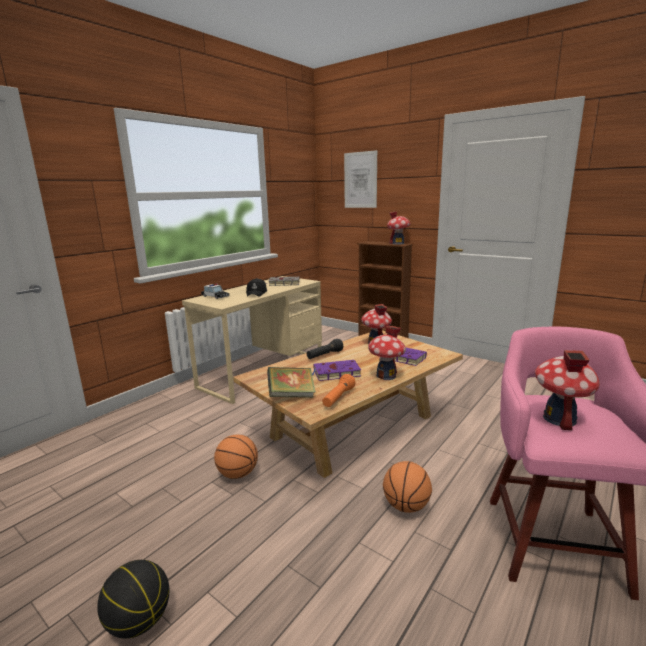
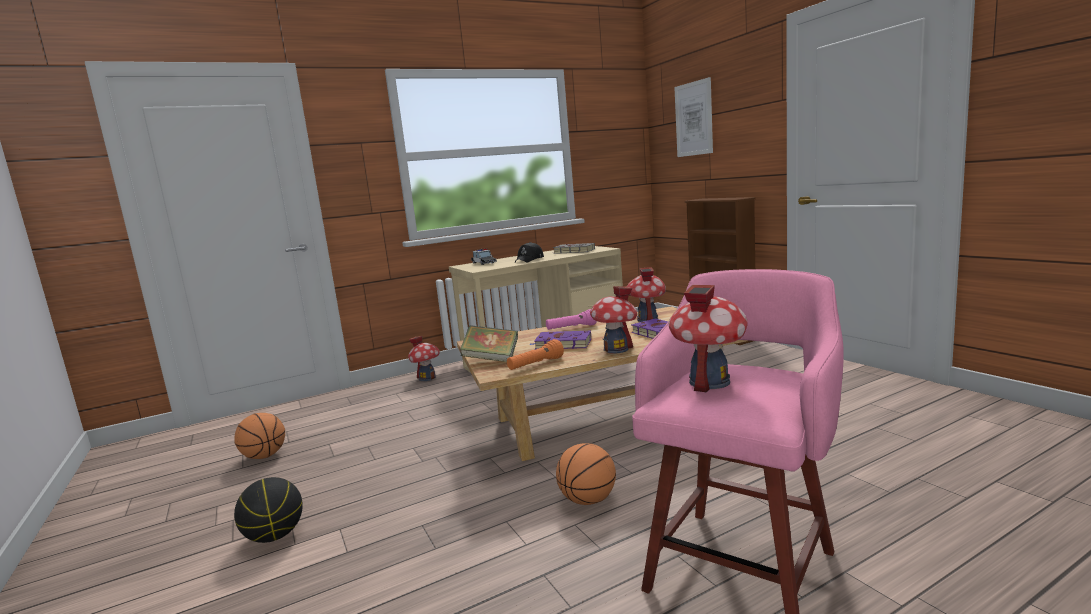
camera: 25 degrees right, 5 degrees down
(238, 474) = (441, 445): basketball -> basketball (264, 456)
(324, 355) = (571, 328): black flashlight -> pink flashlight
(398, 243) = (734, 198): toy house -> toy house (427, 378)

